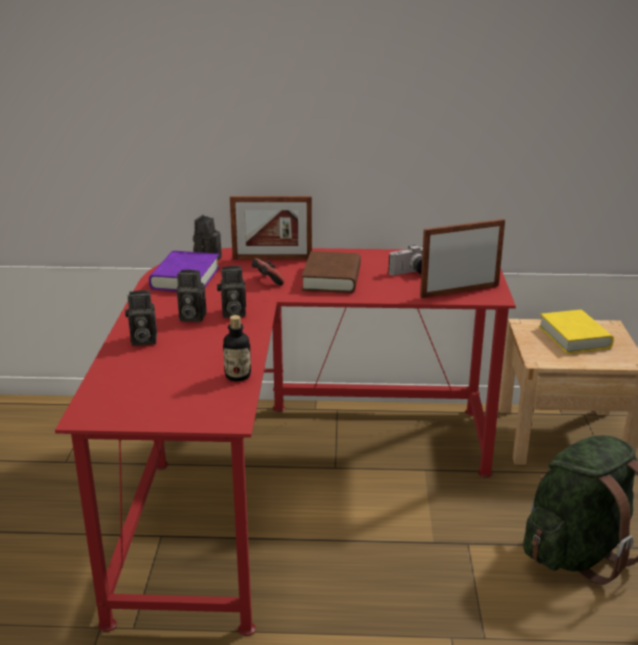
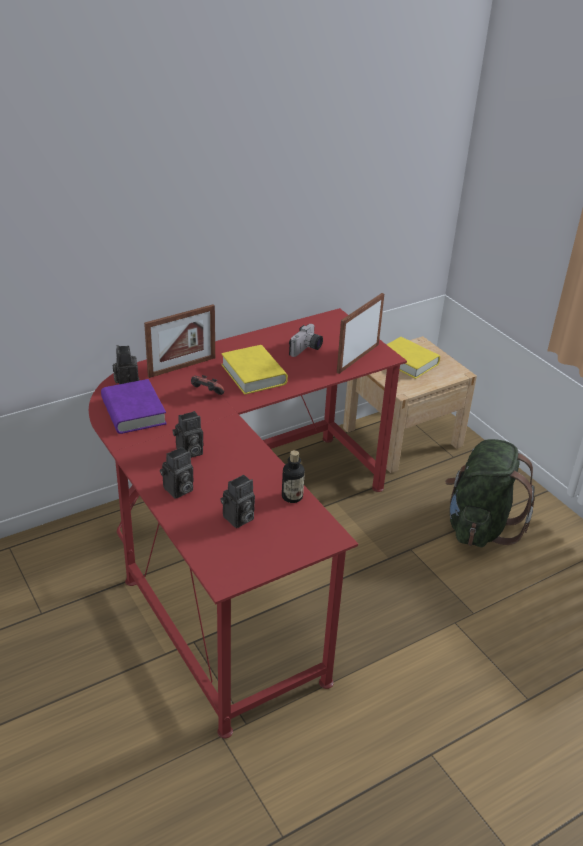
camera: 35 degrees left, 10 degrees up
(232, 313) = (217, 437): camera -> camera (238, 519)
(332, 278) = (253, 374): brown book -> yellow book

